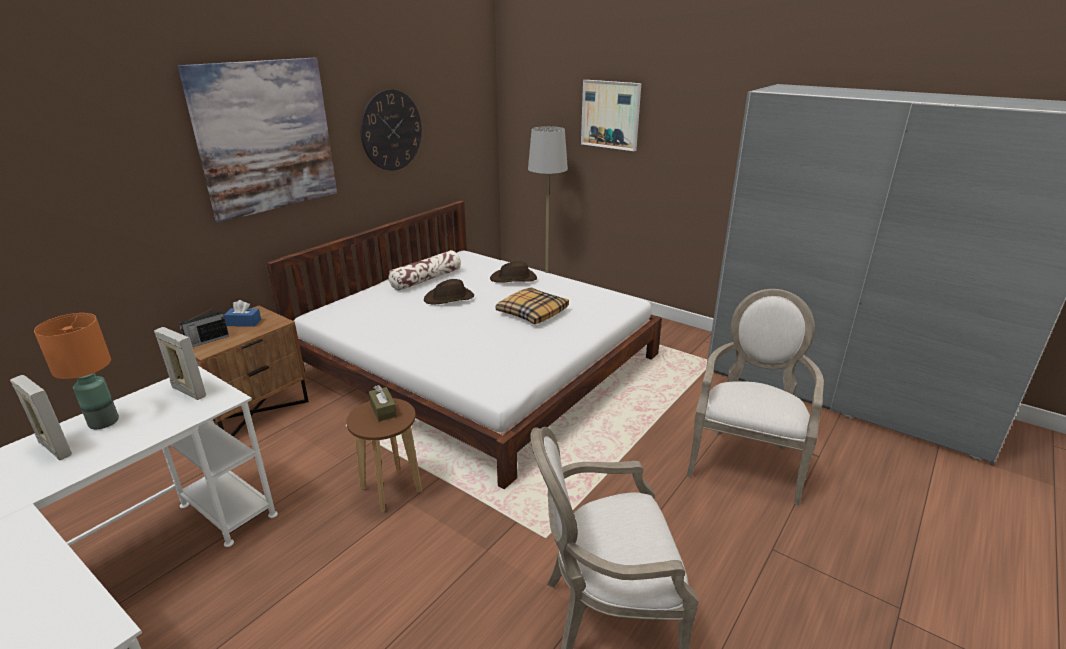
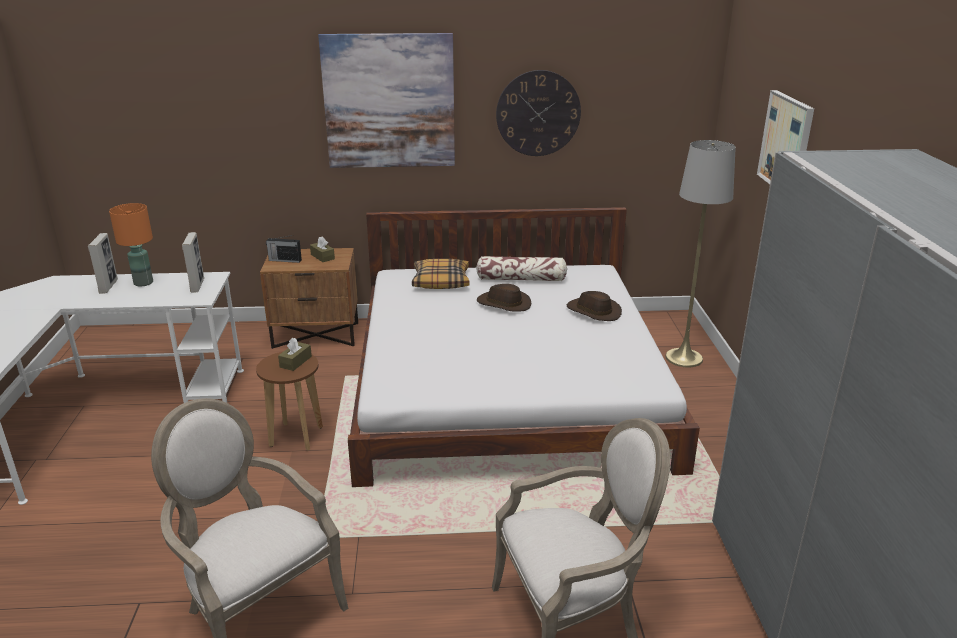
camera: 50 degrees right, 0 degrees up
(244, 323) = (322, 257): blue tissue box -> brown tissue box
(532, 313) = (542, 349): pillow -> pillow (441, 281)

